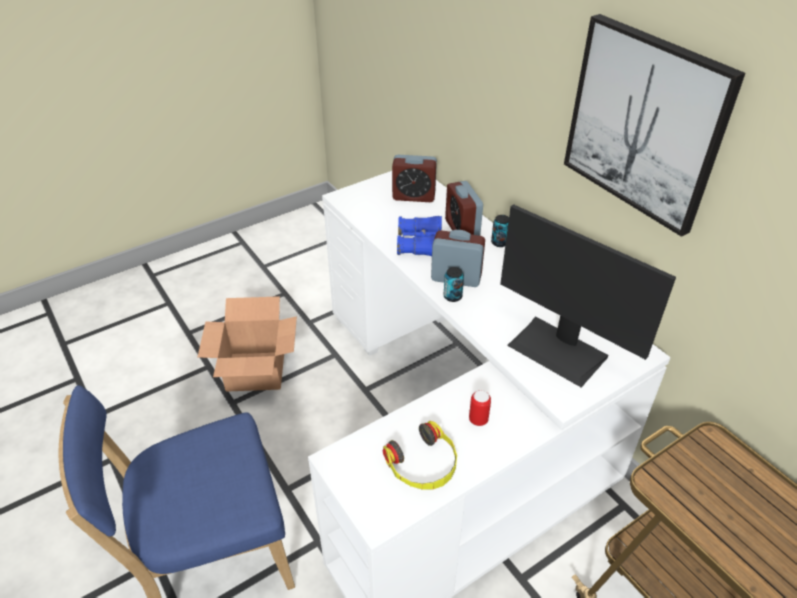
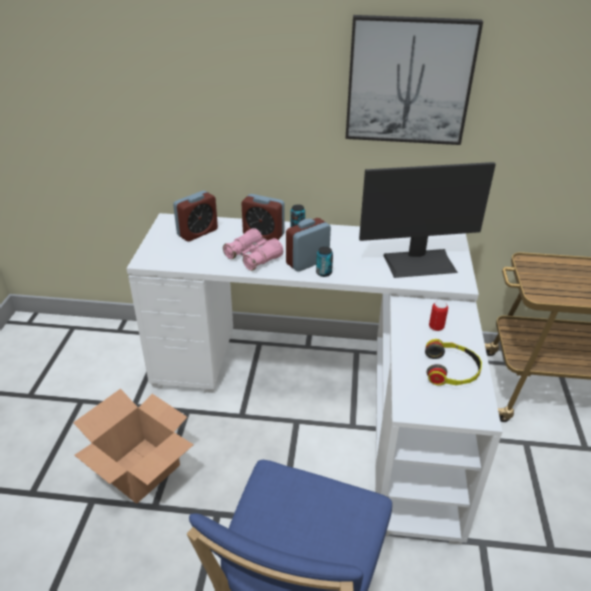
camera: 50 degrees left, 5 degrees down
(420, 244) = (253, 257): blue binoculars -> pink binoculars

